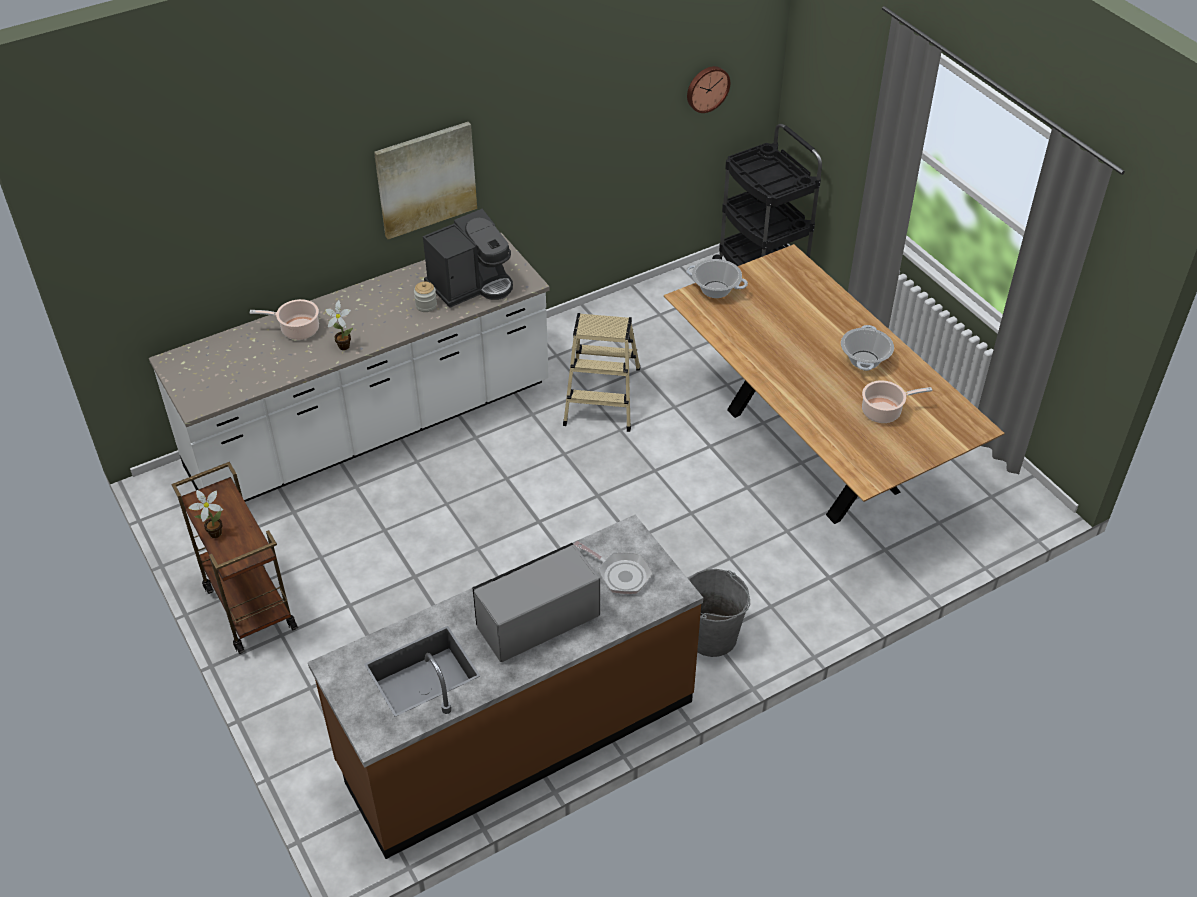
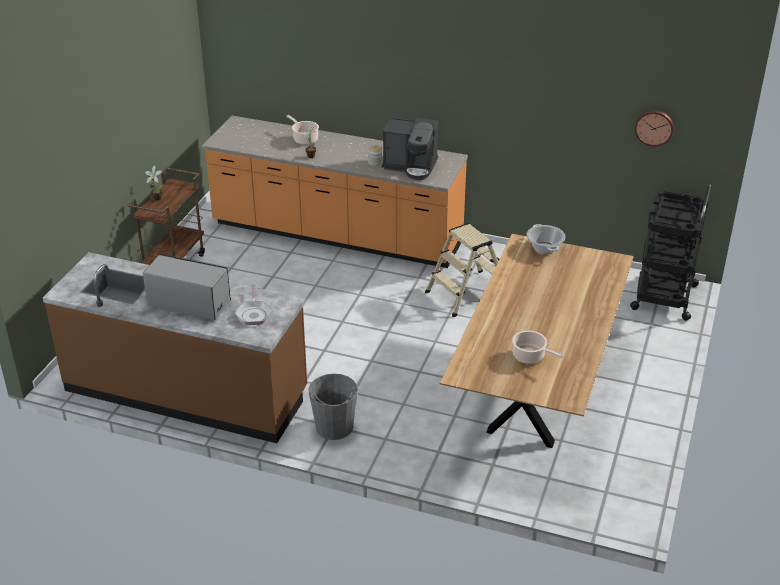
camera: 50 degrees right, 10 degrees down
(371, 428) = (336, 235): white counter -> orange counter
(426, 179) = (422, 89): picture -> none
(864, 360) = (566, 329): cooking pot -> none

